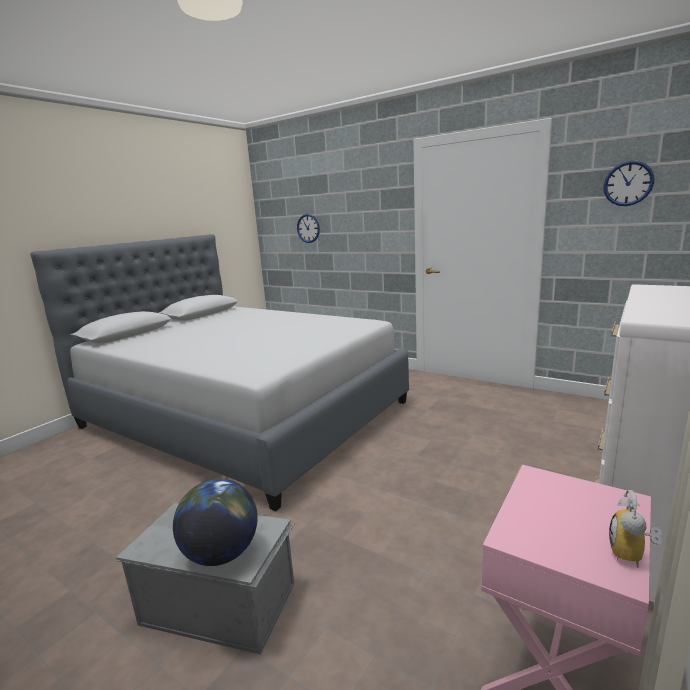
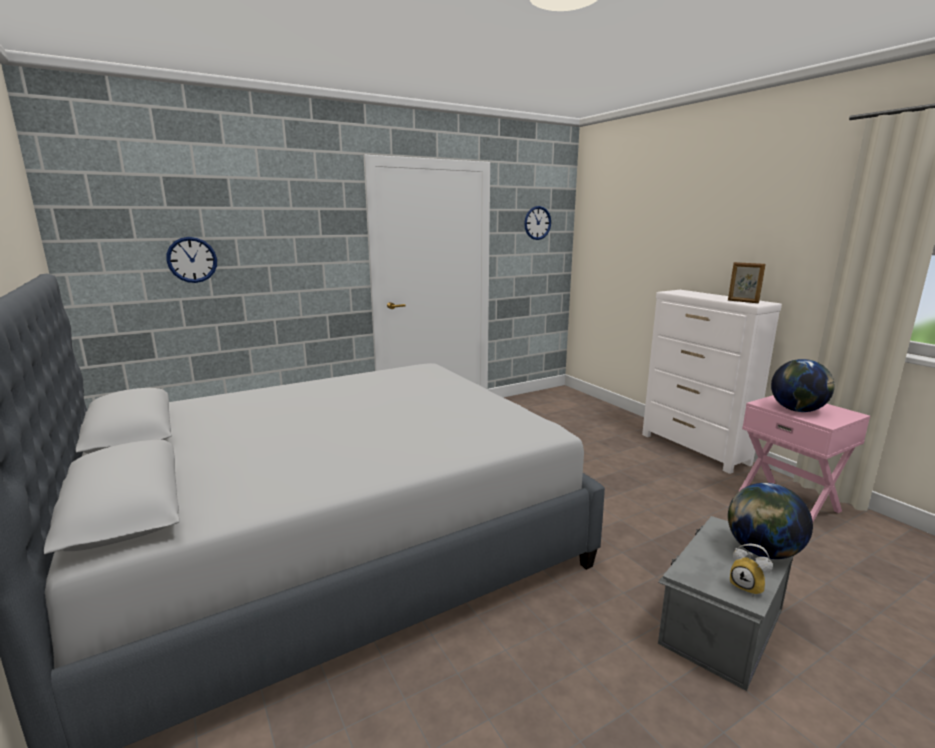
camera: 65 degrees left, 0 degrees up
(545, 508) = (797, 410): none -> globe
(632, 555) = (836, 408): alarm clock -> alarm clock (748, 587)
(655, 313) = (743, 301): none -> picture frame

